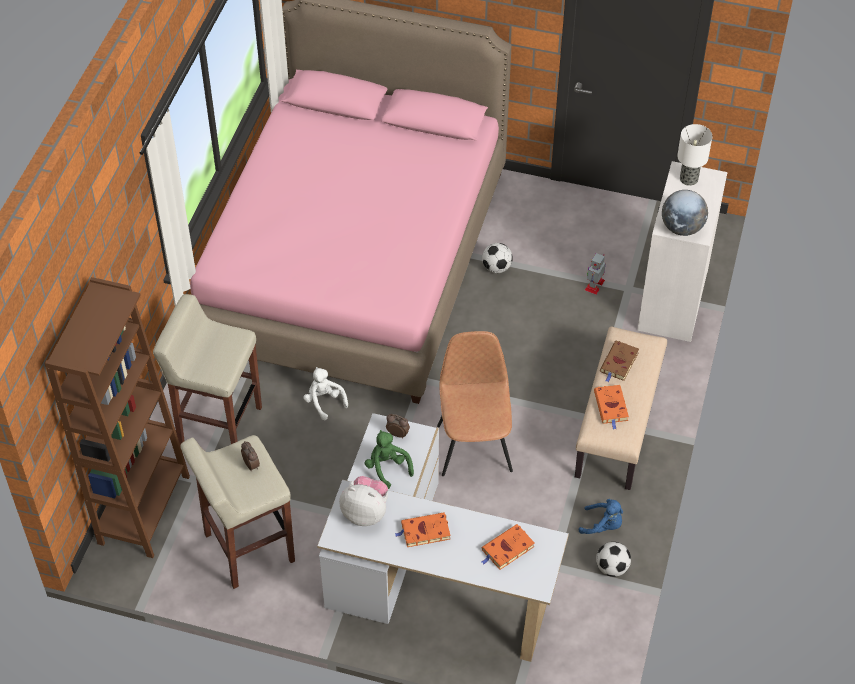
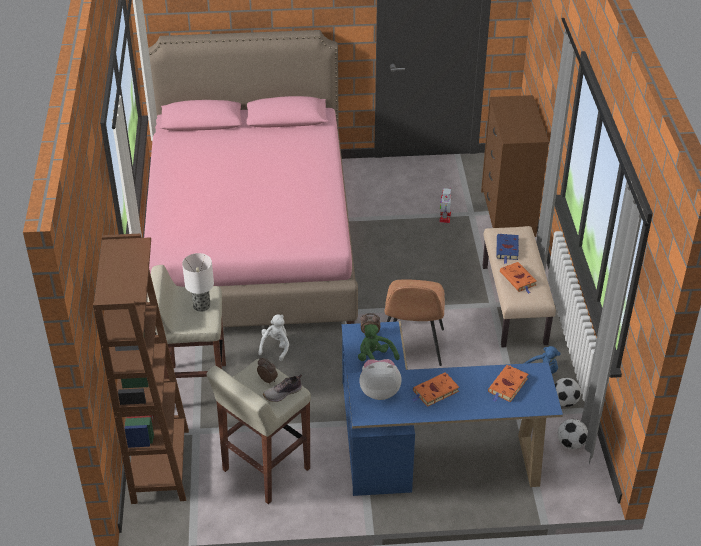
camera: 20 degrees left, 10 degrees down
(260, 486) = (283, 393): none -> shoe
(324, 402) = (276, 347): white plush toy -> white plush toy turned 75 degrees clockwise
(427, 577) = (424, 449): white desk -> blue desk
(474, 446) = (412, 346): brown chair -> brown chair turned 150 degrees counterclockwise
(497, 268) = (365, 223): football -> football (571, 443)
(619, 363) = (507, 249): brown book -> blue book
(672, 300) = (507, 213): white dresser -> brown dresser
(682, 228) = (522, 135): globe -> none
(688, 179) = (508, 105): table lamp -> table lamp (201, 306)

